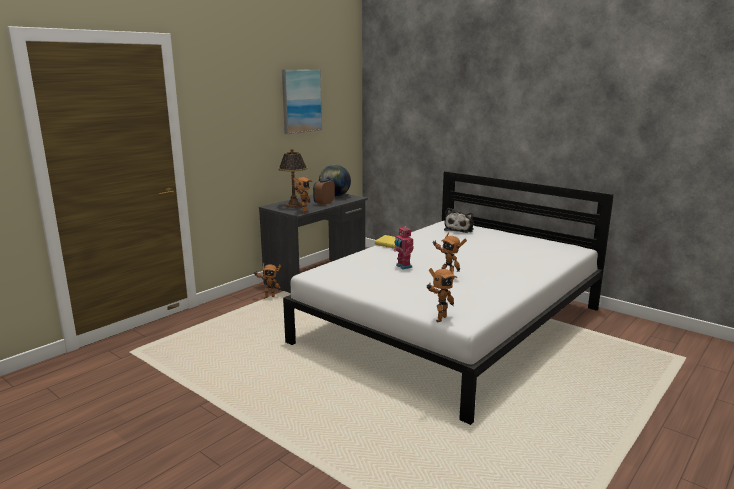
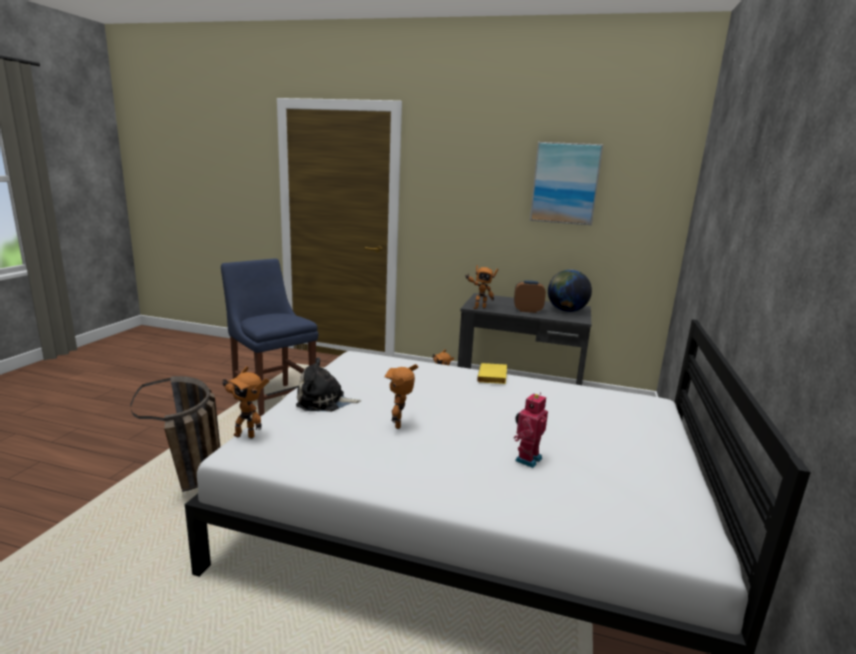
camera: 65 degrees right, 0 degrees up
(212, 373) = (273, 400): none -> blue chair
(294, 205) = (498, 302): table lamp -> none
(341, 423) = (194, 480): none -> basket
(403, 266) = (415, 394): toy robot -> toy robot (526, 459)
(459, 229) = (631, 413): plush toy -> plush toy (324, 401)

